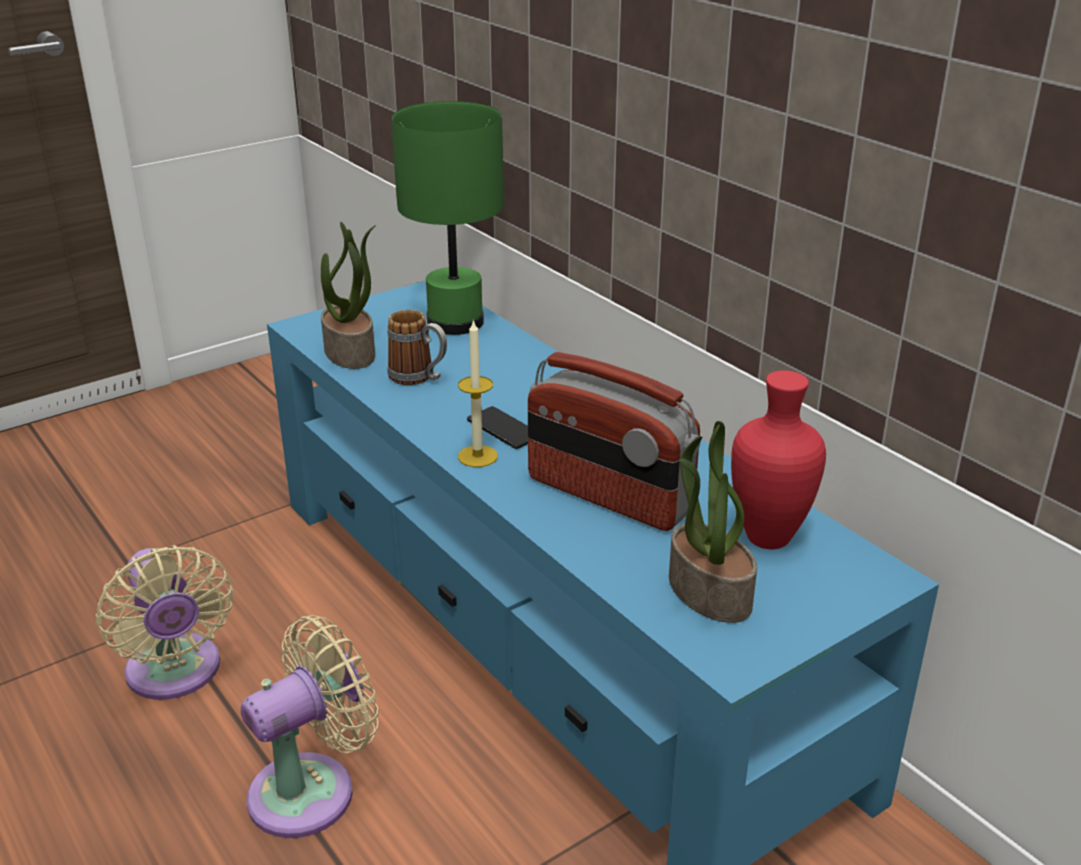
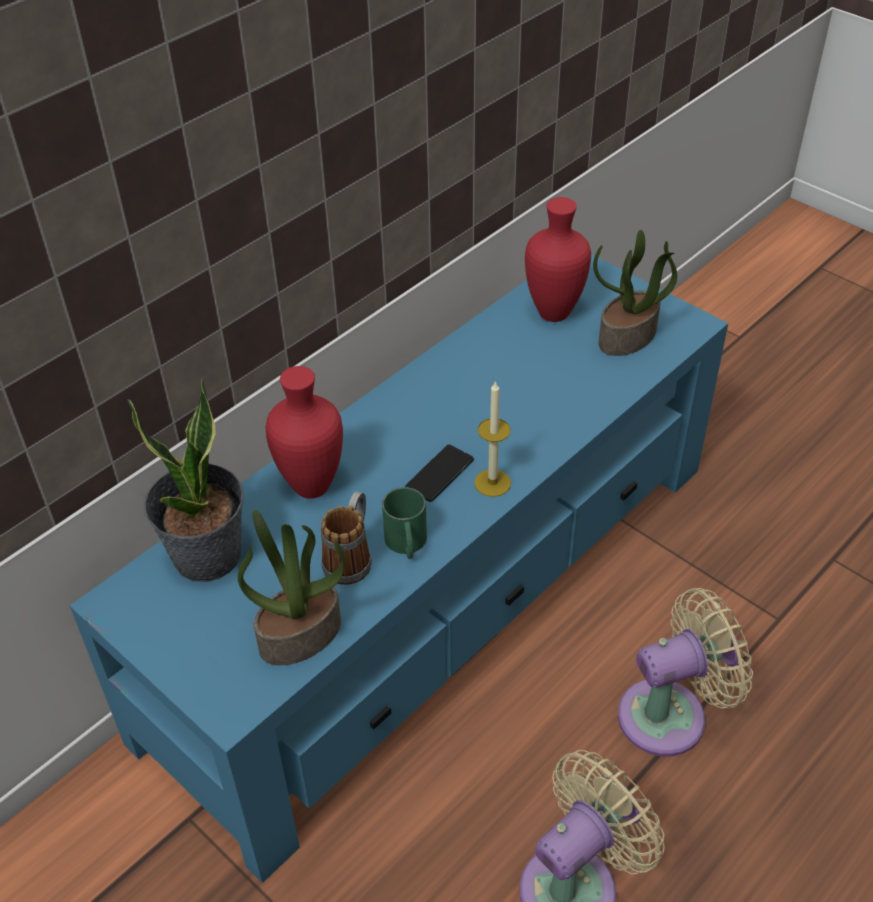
camera: 100 degrees left, 15 degrees up
(312, 789) = (671, 714): beige fan -> beige fan turned 120 degrees clockwise
(420, 404) = (407, 544): none -> green mug
(456, 322) = (208, 556): green table lamp -> potted plant
(513, 366) = (312, 488): none -> red vase
(608, 496) = (528, 396): radio -> none

